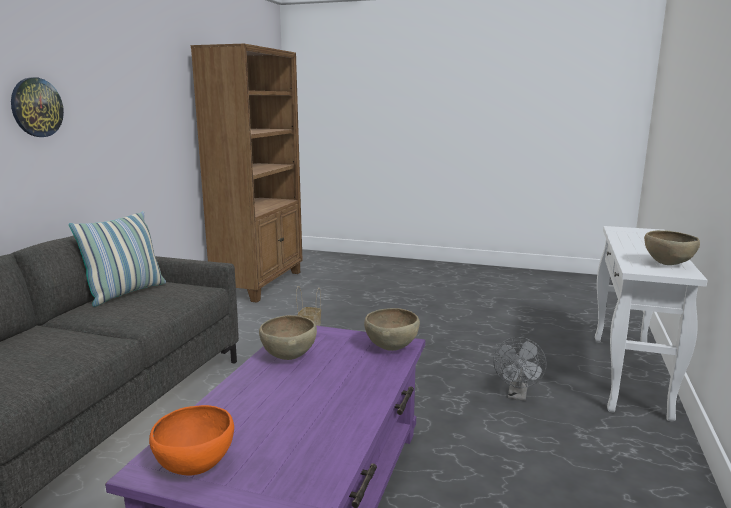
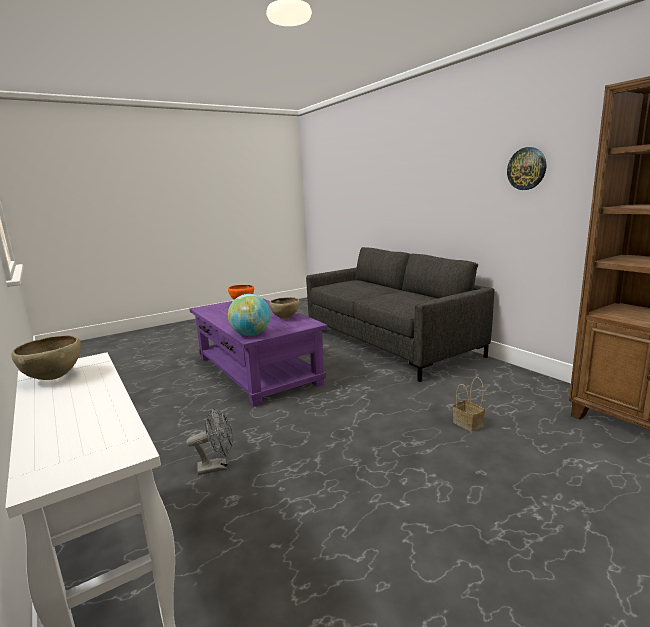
camera: 130 degrees right, 0 degrees up
(36, 107) = (460, 178): wall clock -> wall clock (526, 168)
(125, 293) = (421, 297): pillow -> none
(391, 348) = (251, 335): brown bowl -> globe
(517, 395) = (217, 467): grey fan -> grey fan turned 105 degrees clockwise

